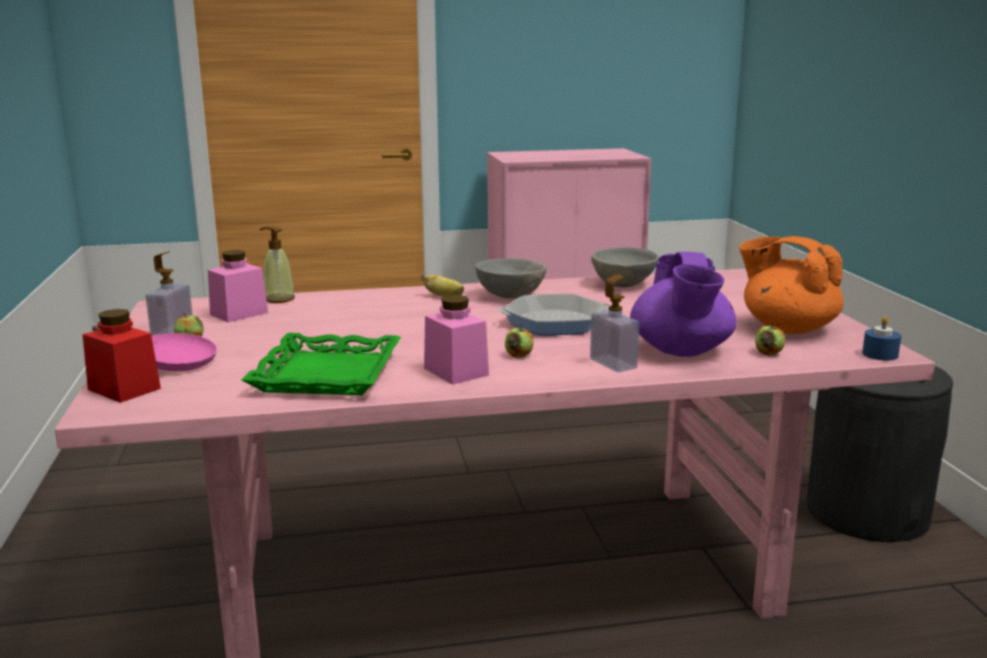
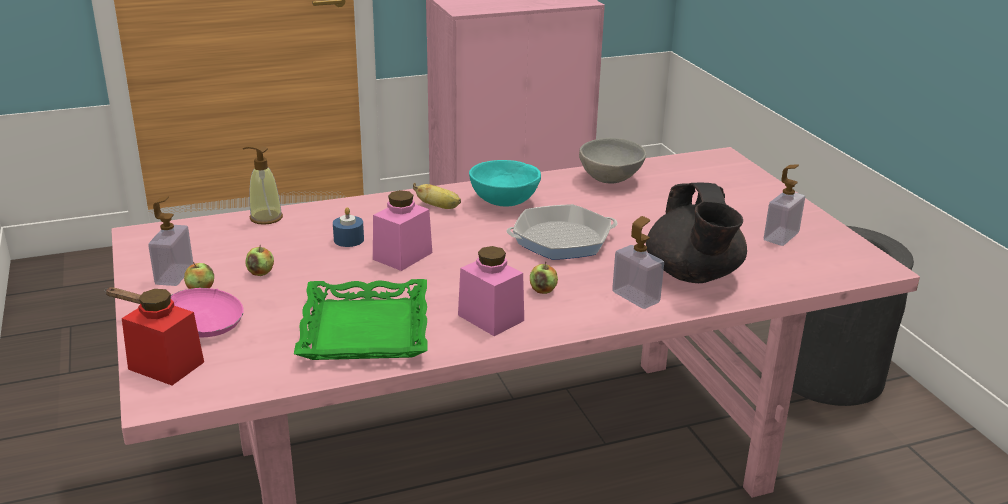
camera: 10 degrees left, 10 degrees up
(239, 313) = (233, 243): pink jar -> pink jar (402, 256)
(510, 296) = (503, 201): grey bowl -> turquoise bowl
(681, 351) = (693, 275): purple teapot -> black teapot
(768, 353) = (773, 273): apple -> apple (260, 272)
(787, 328) = (781, 236): orange teapot -> soap dispenser
(880, 354) = (871, 269): blue candle -> blue candle (349, 240)

